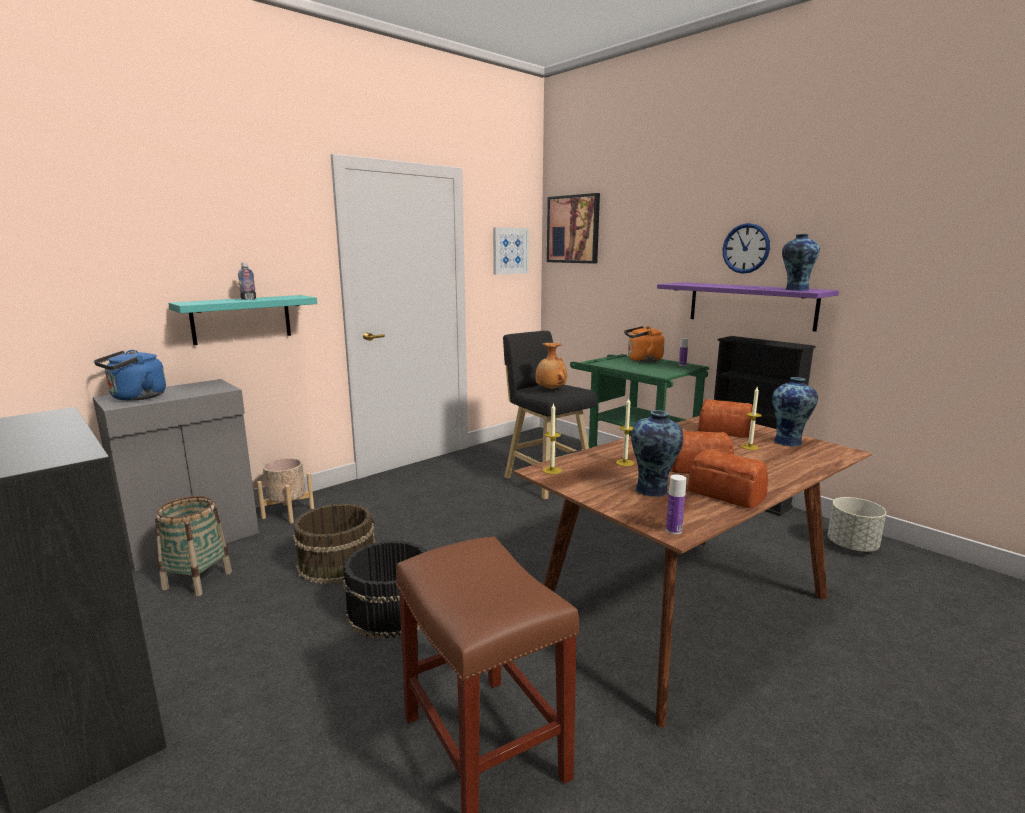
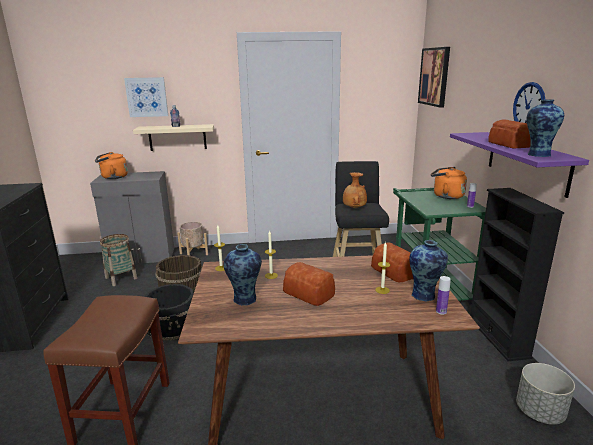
camera: 35 degrees right, 5 degrees up
(135, 397) = (113, 177): blue kettle -> orange kettle
(241, 319) = (177, 137): turquoise shelf -> beige shelf
(510, 251) = (384, 93): picture -> picture (147, 97)
(673, 530) = (199, 328): bottle -> bottle (441, 311)
(727, 494) = (282, 319): bread -> bread (509, 145)

